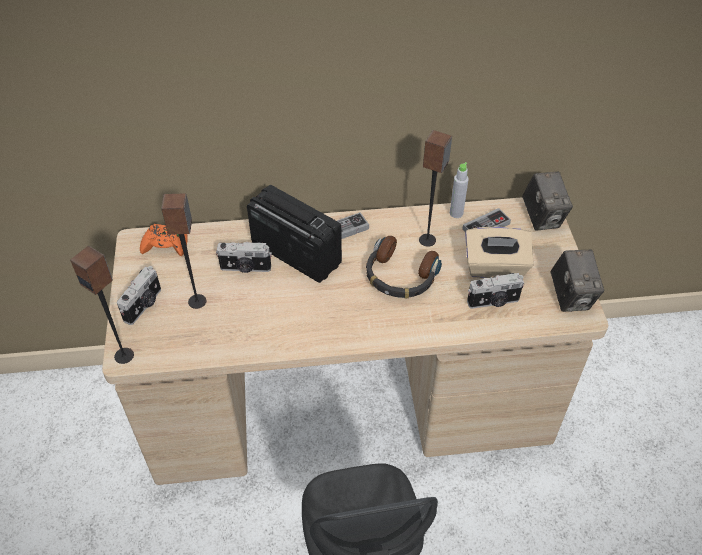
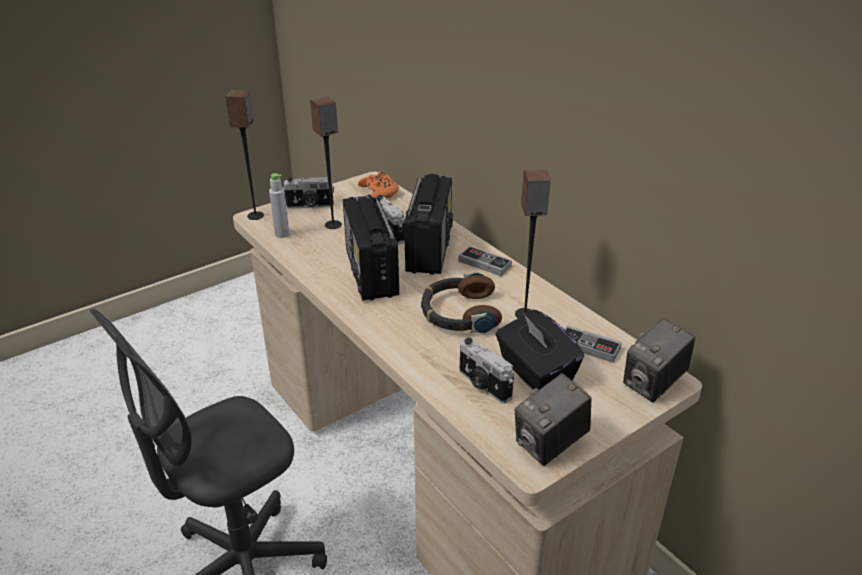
camera: 60 degrees right, 15 degrees down
(303, 306) = (371, 274): none -> radio
(456, 213) = (584, 321): grey bottle -> grey bottle (282, 234)
(495, 267) = (535, 371): beige tissue box -> black tissue box

